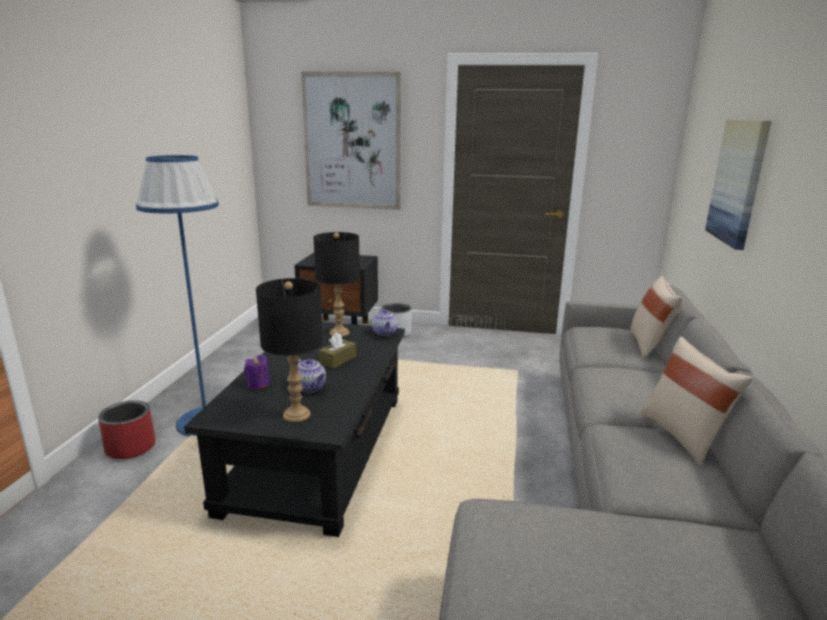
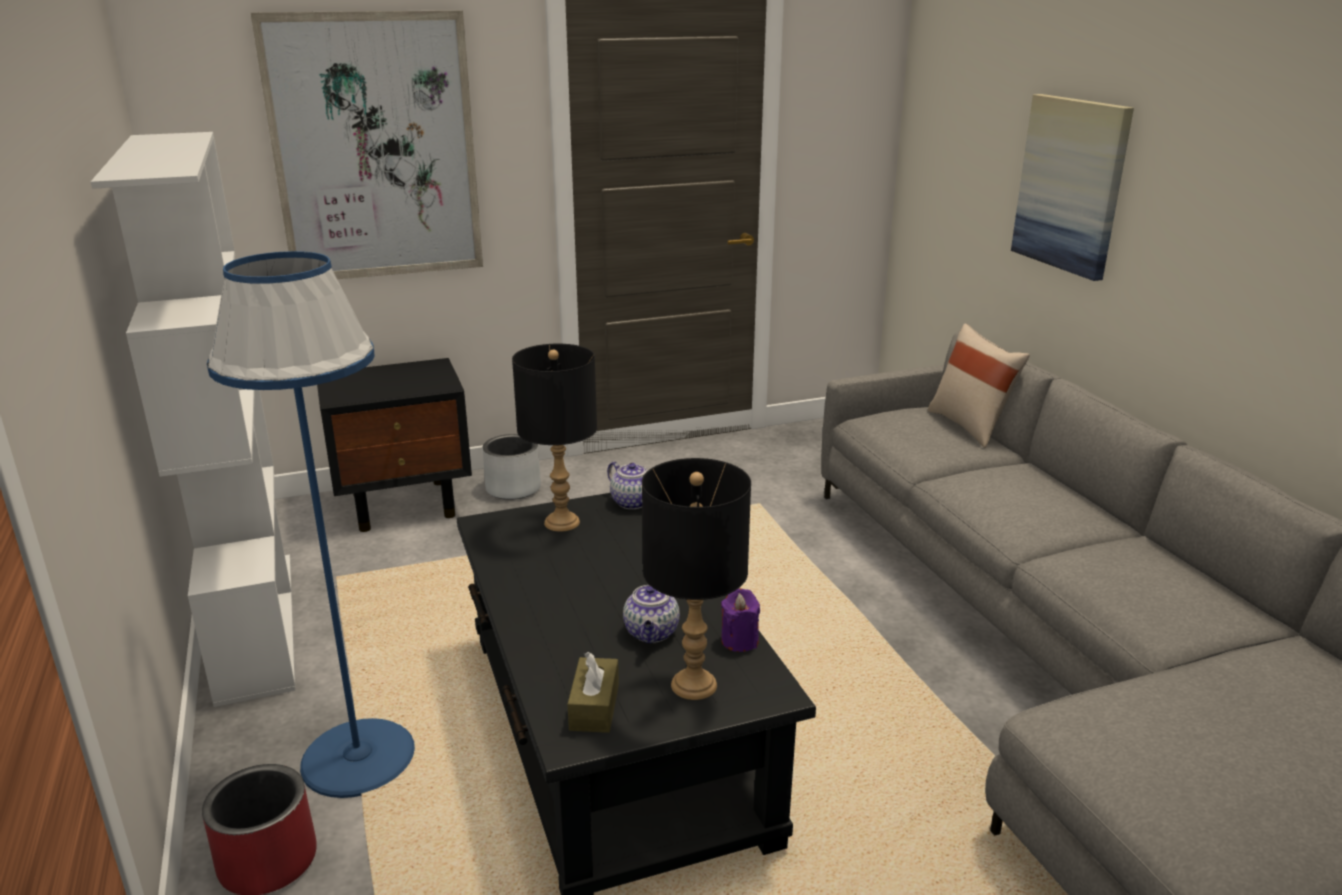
camera: 30 degrees left, 5 degrees up
(229, 358) = (254, 623): none -> white bookcase
(258, 384) = (562, 657): purple candle -> purple candle (739, 641)
(311, 387) = (652, 633): teapot -> teapot turned 75 degrees clockwise
(338, 360) = (627, 573): brown tissue box -> brown tissue box (594, 707)
(683, 436) = (1135, 545): beige pillow -> none

